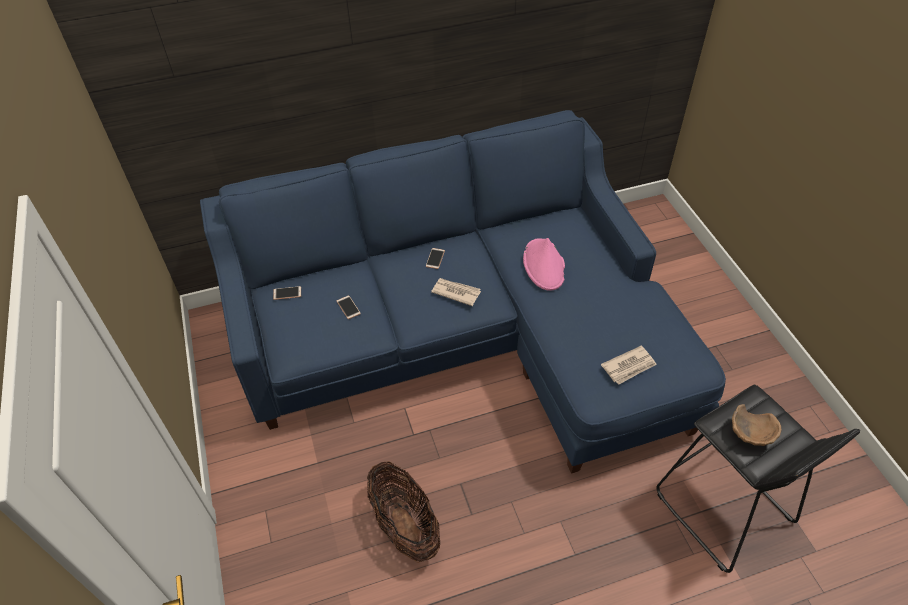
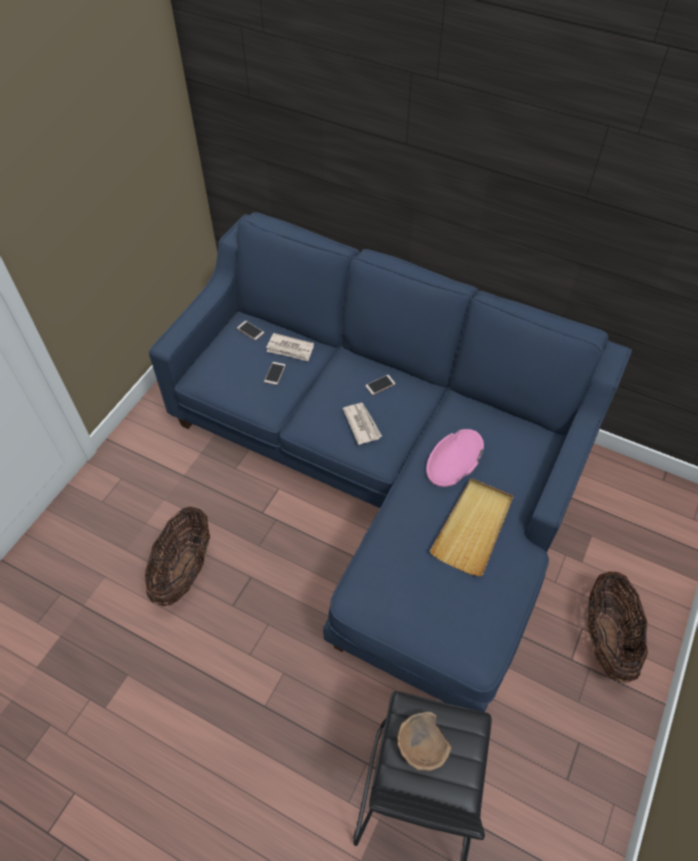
camera: 45 degrees right, 5 degrees up
(607, 296) = (473, 527): none -> beige tray
(629, 366) = (413, 599): newspaper -> newspaper (290, 349)
(704, 321) = (606, 638): none -> basket

